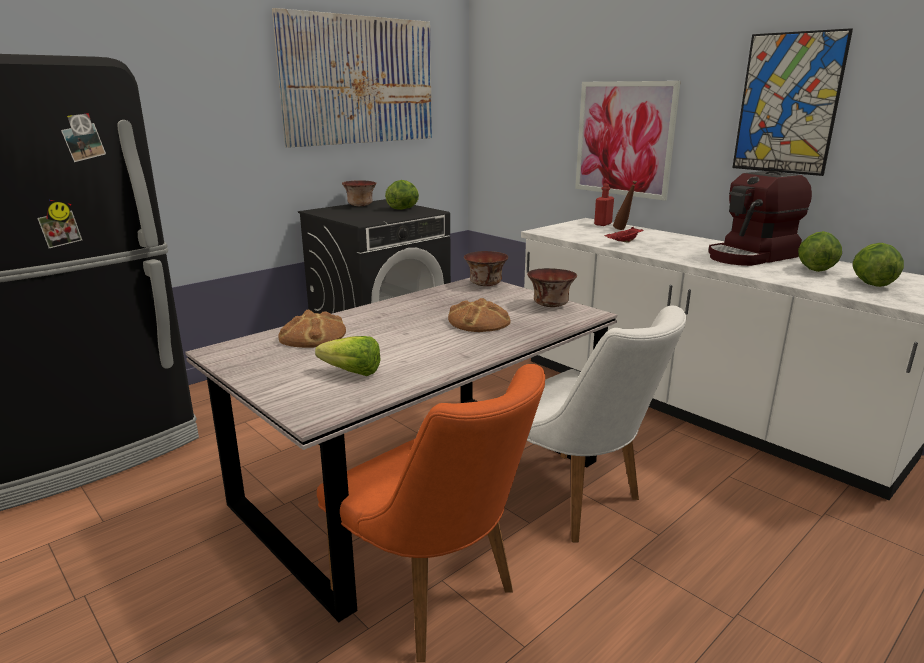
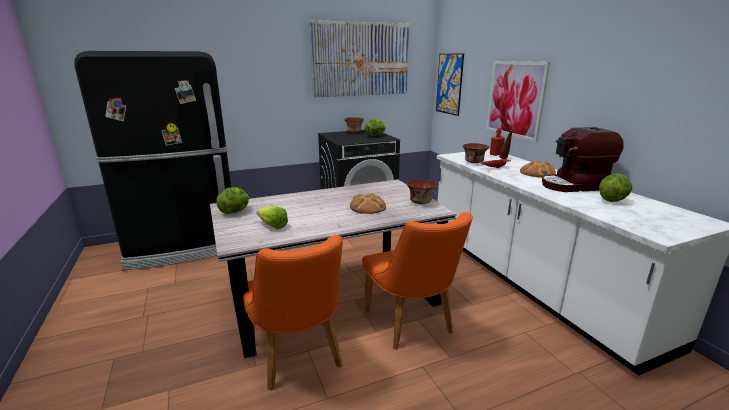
camera: 20 degrees right, 0 degrees up
(312, 335) = (274, 203): bread -> bread (537, 173)
(486, 284) = (395, 185): bowl -> bowl (474, 162)
(577, 502) = (413, 326): white chair -> orange chair
(788, 104) = (616, 80): picture -> picture (449, 84)
(871, 284) = (644, 215): lettuce -> lettuce (235, 212)

